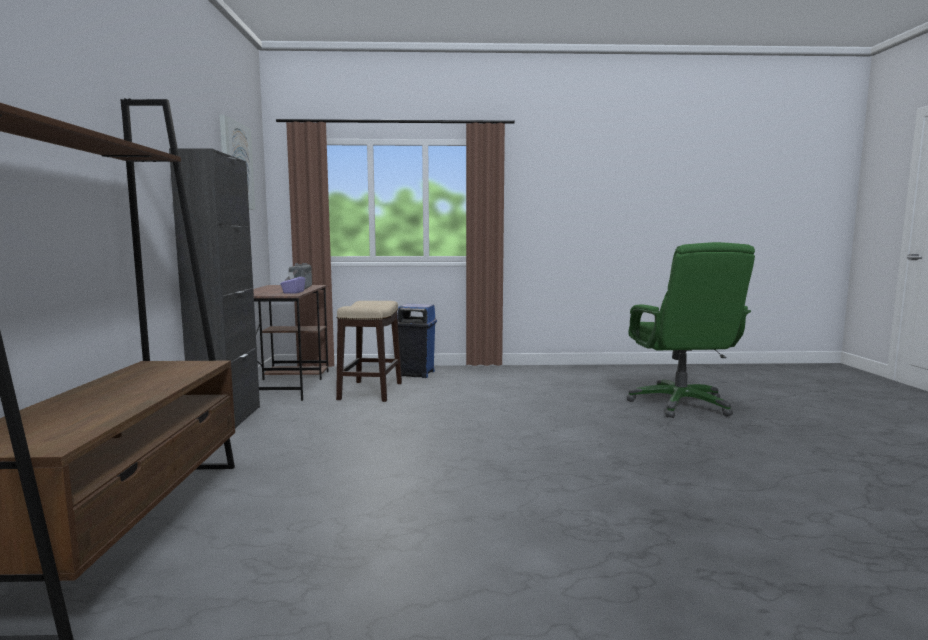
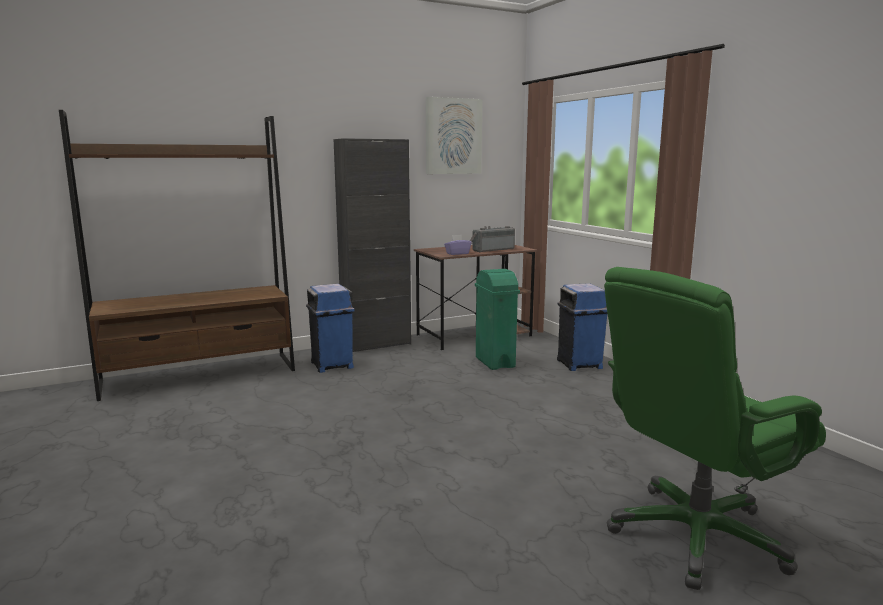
camera: 65 degrees right, 5 degrees up
(255, 447) = (332, 365): none -> blue trash can
(370, 391) = (495, 362): stool -> green trash can

